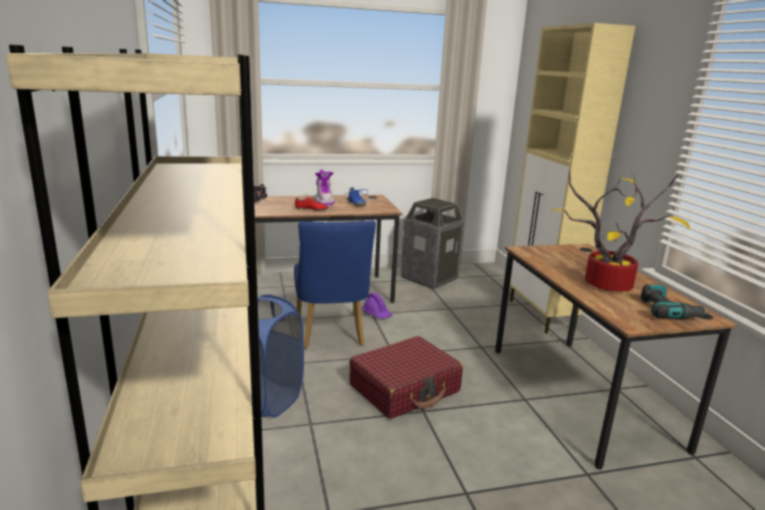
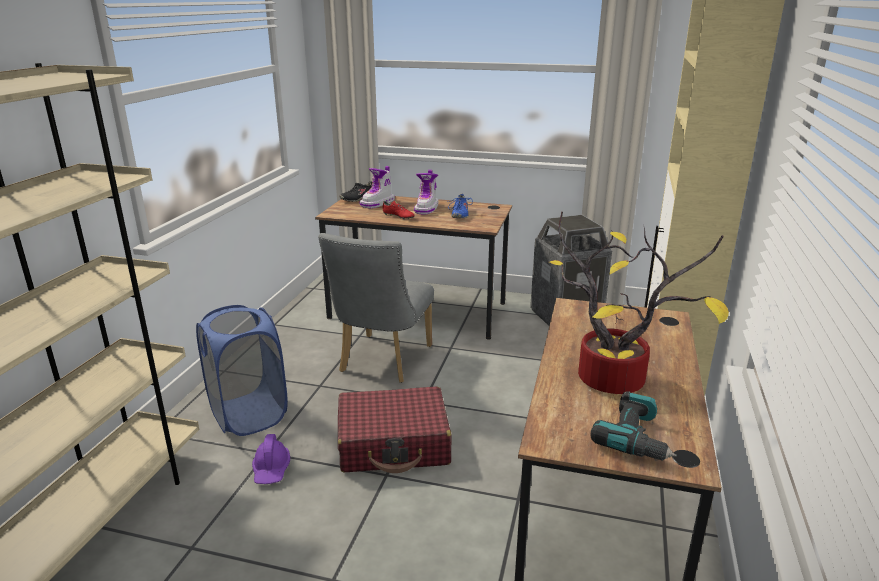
camera: 30 degrees right, 5 degrees up
(278, 202) = (378, 203): none -> boot
(331, 334) = (382, 362): blue chair -> grey chair
(377, 314) = (455, 349): purple hard hat -> purple hard hat (271, 469)

